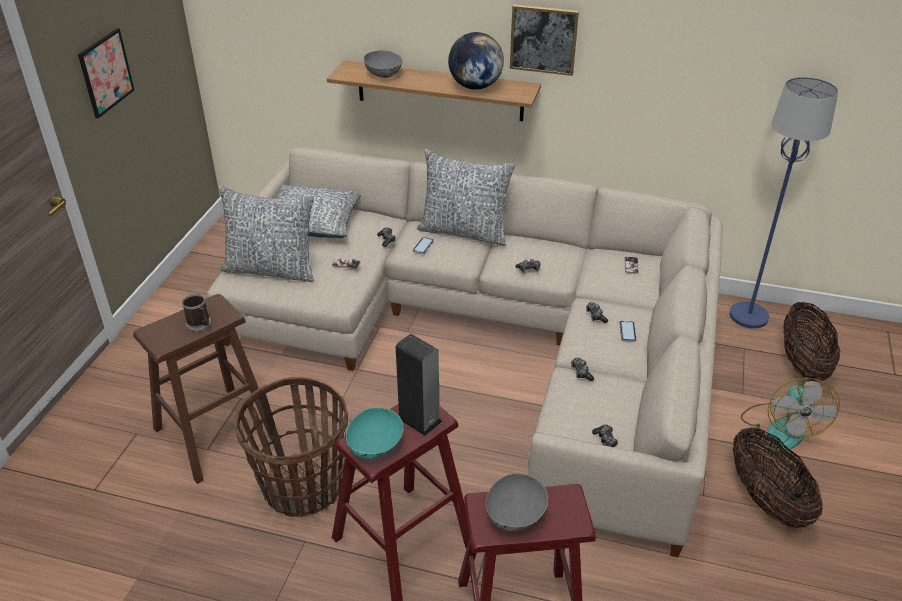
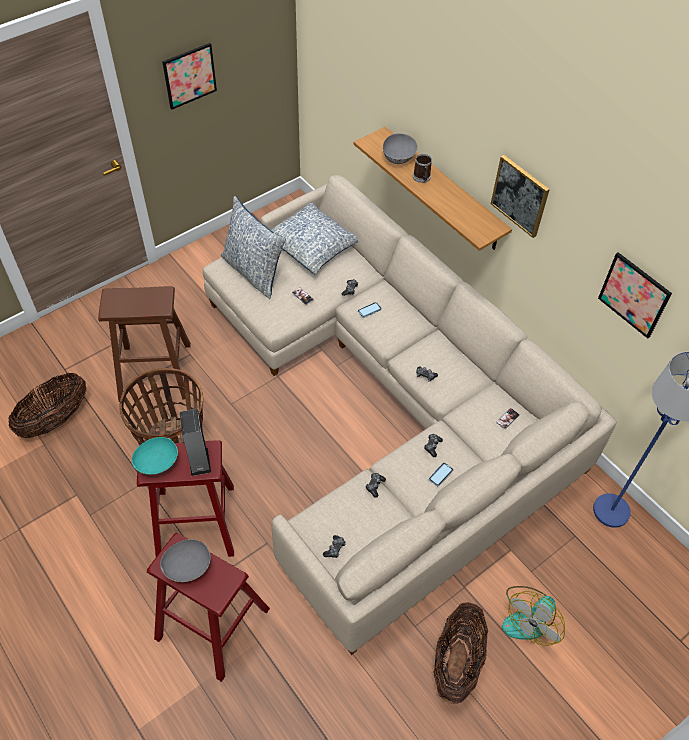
camera: 35 degrees right, 15 degrees up
(200, 325) = (141, 306): mug -> mug (422, 178)
(464, 231) = (413, 313): pillow -> none
(475, 86) = (455, 206): globe -> none
(703, 68) = (634, 295): none -> picture
(802, 363) = (609, 579): basket -> basket (55, 419)

